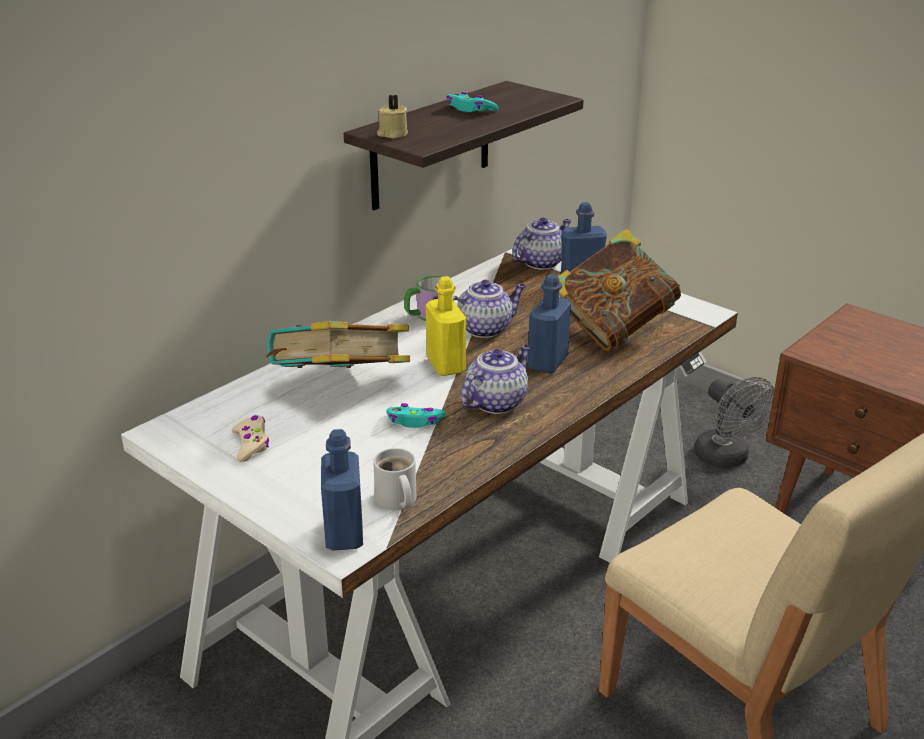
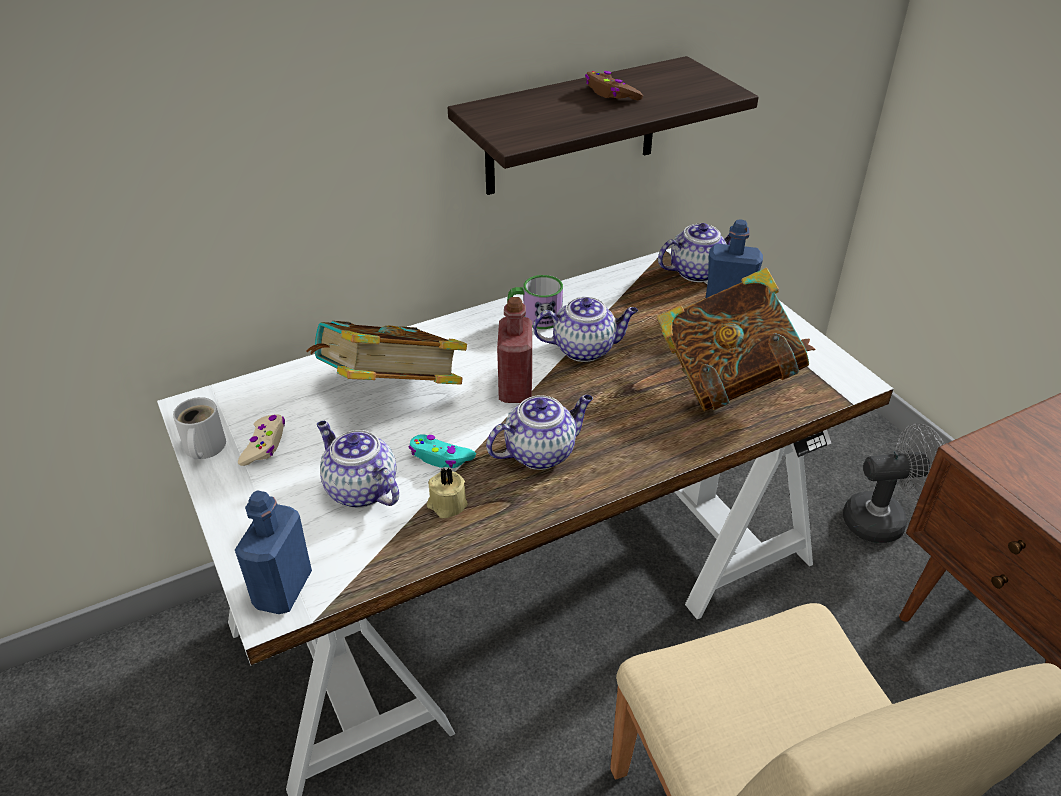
camera: 20 degrees right, 10 degrees up
(361, 456) = (359, 489): none -> teapot
(392, 134) = (496, 117): beige candle -> beige candle (446, 505)
(396, 500) = (360, 559): white mug -> white mug (202, 448)
(446, 365) = (515, 389): yellow bottle -> red bottle
(470, 110) = (611, 94): turquoise game controller -> brown game controller
(548, 363) = (627, 411): blue bottle -> none
(727, 459) = (883, 520): grey fan -> grey fan turned 90 degrees counterclockwise

